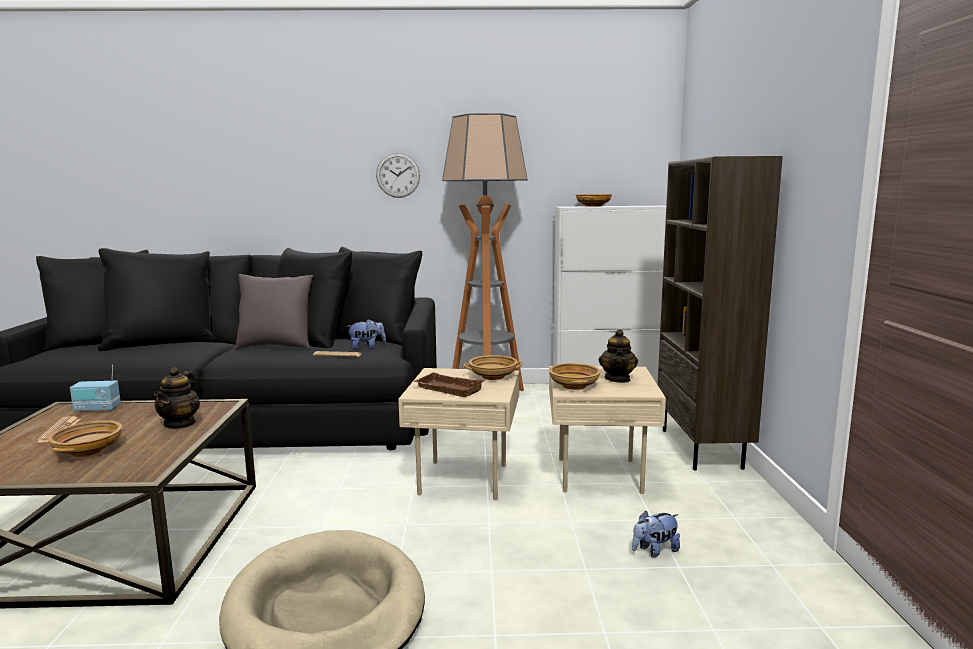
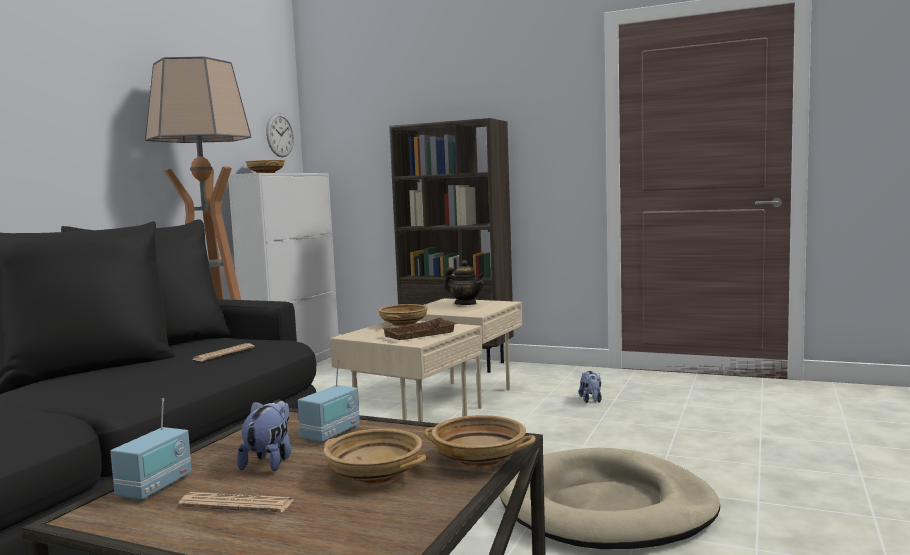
camera: 65 degrees left, 5 degrees down
(180, 424) = (331, 434): teapot -> radio
(276, 346) = (103, 375): grey pillow -> none
(367, 347) = (217, 344): plush toy -> plush toy (270, 462)
(398, 175) = (63, 128): wall clock -> wall clock (280, 135)
(574, 386) = (466, 312): beige bowl -> beige bowl (480, 459)

